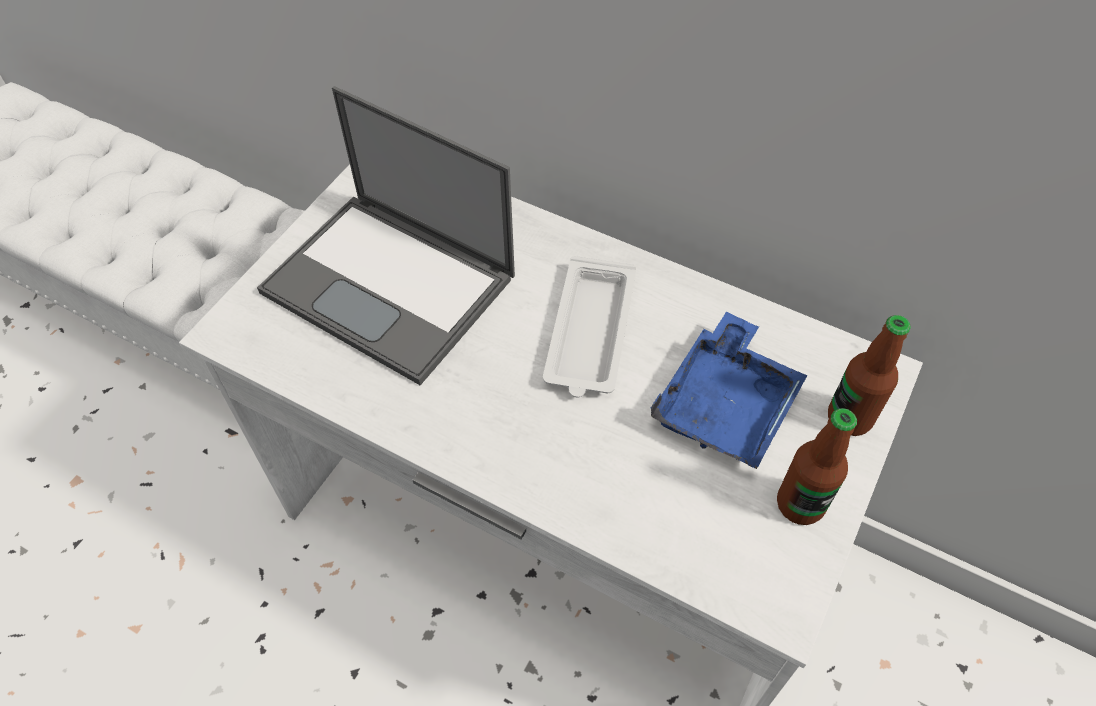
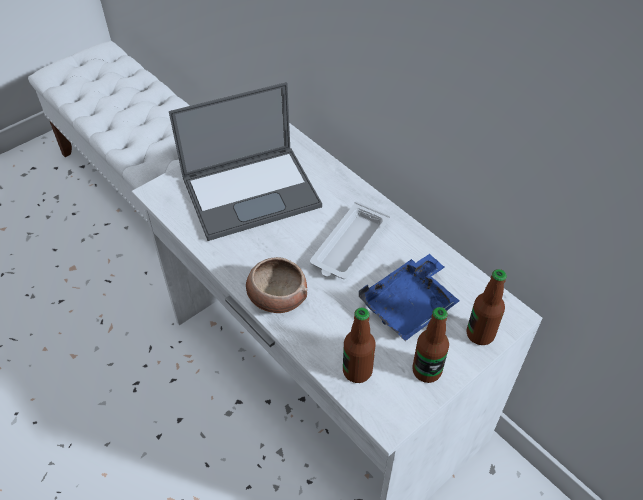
camera: 20 degrees right, 5 degrees down
(392, 285) = (252, 191): laptop -> laptop turned 75 degrees counterclockwise
(513, 457) = (276, 297): none -> bowl
(697, 541) = (357, 371): none -> bottle

